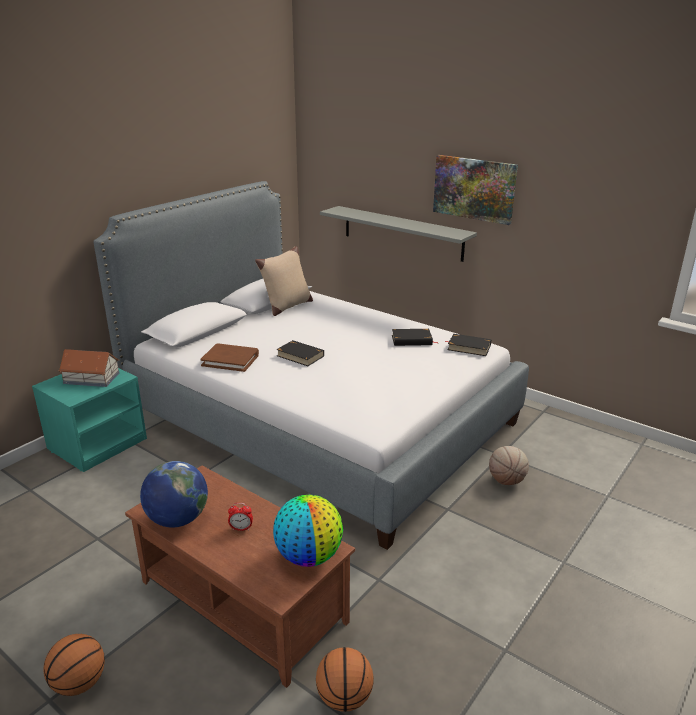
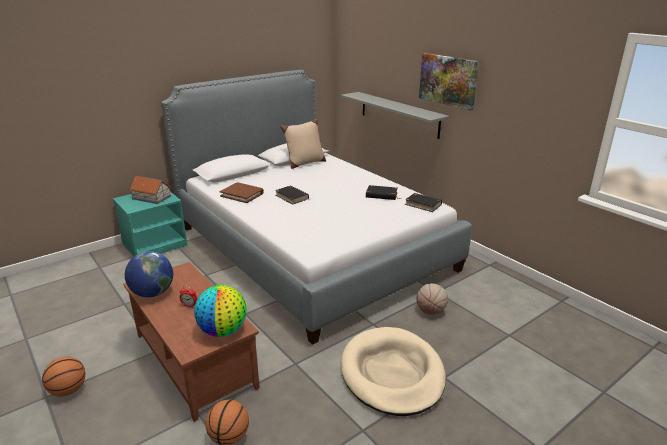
camera: 15 degrees right, 0 degrees up
(502, 569) = (392, 374): none -> beige dog bed

